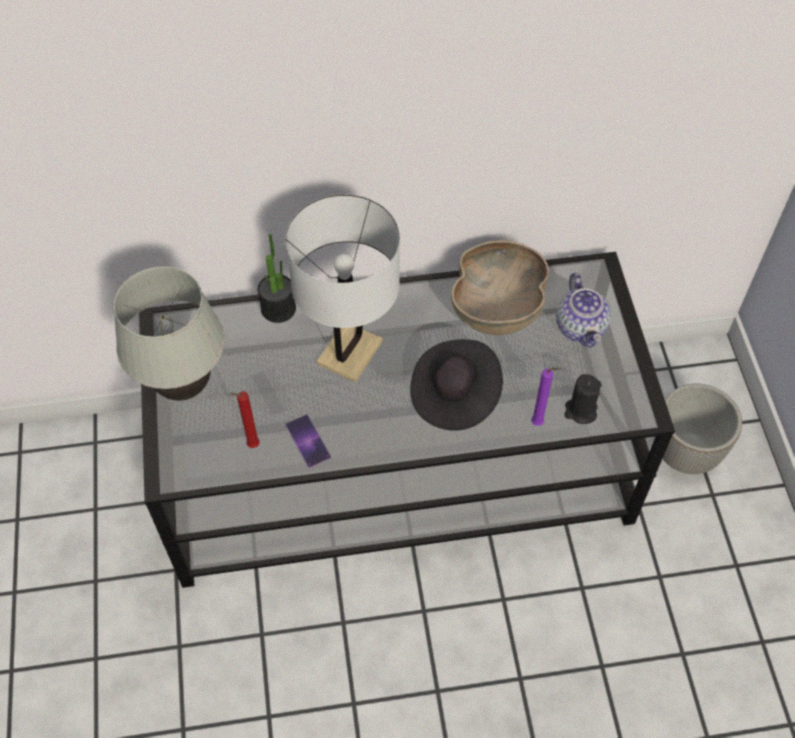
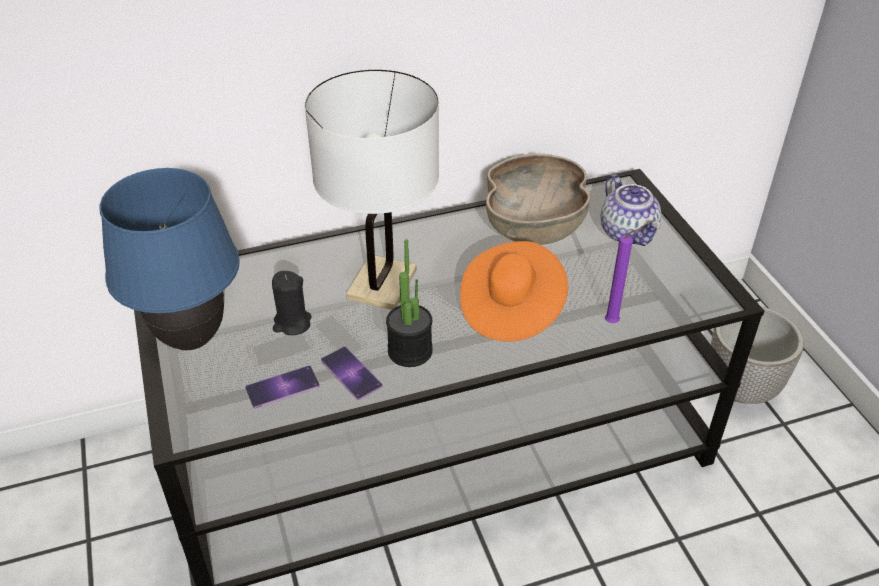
camera: 10 degrees left, 15 degrees down
(183, 386) = (191, 339): white table lamp -> blue table lamp
(251, 445) = (282, 387): red candle -> phone
(278, 309) = (292, 254): potted plant -> potted plant (410, 351)
(454, 396) = (511, 309): black hat -> orange hat
(580, 411) = (655, 306): black candle -> black candle (292, 323)

